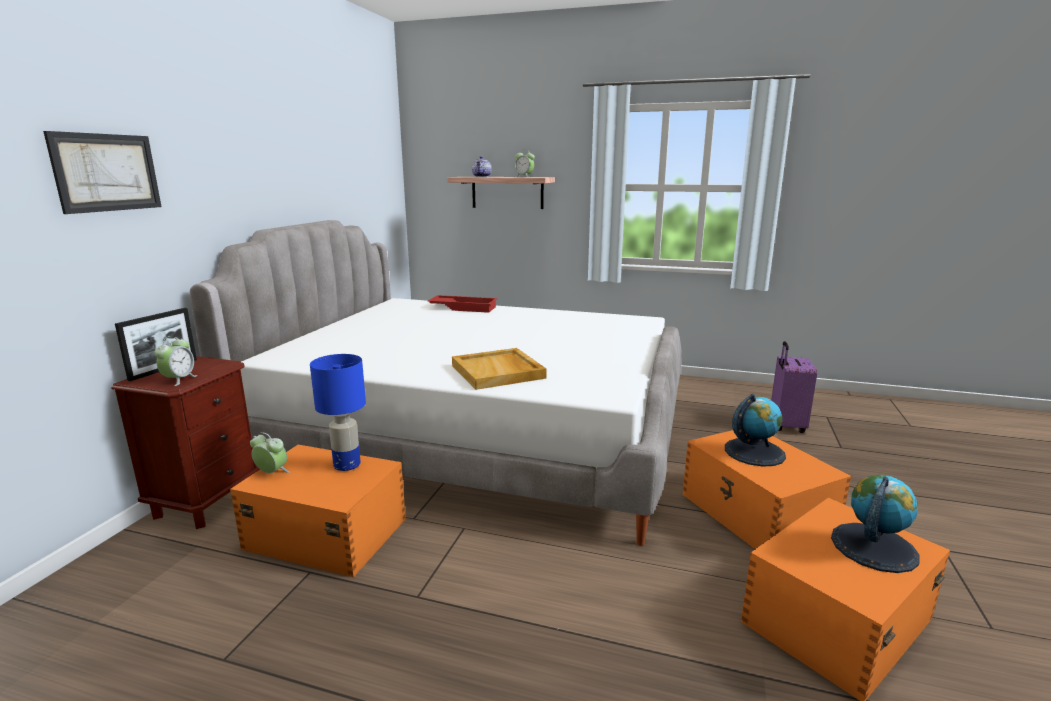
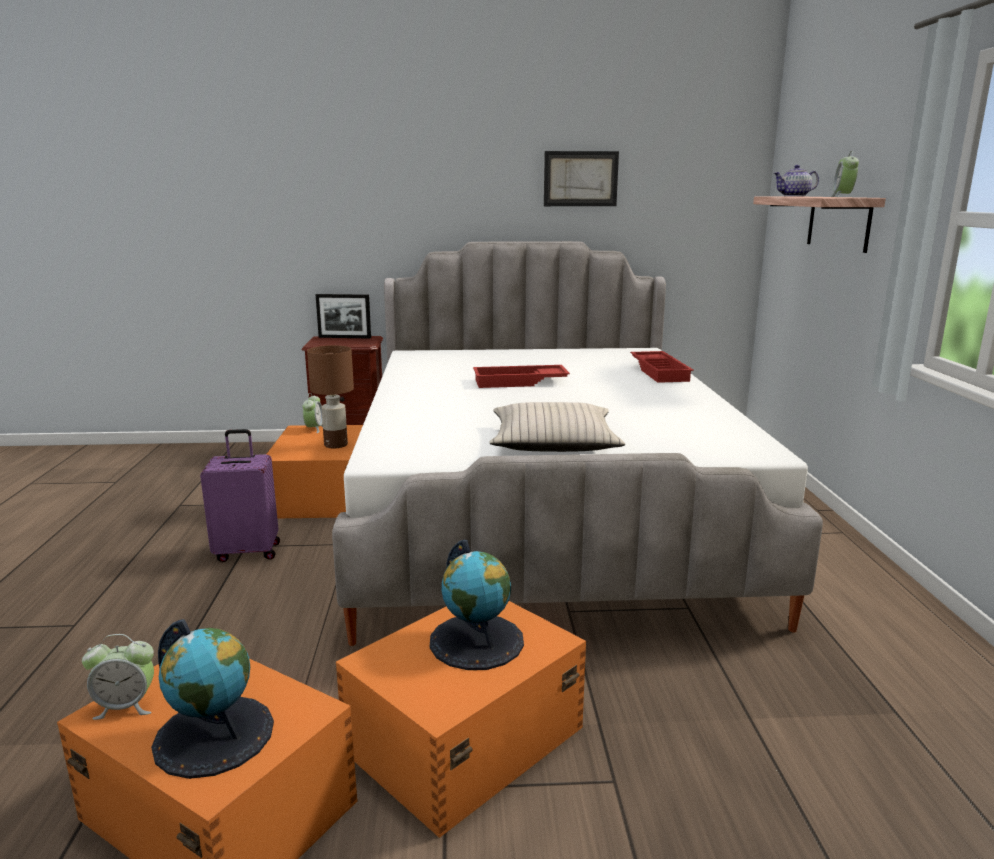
camera: 70 degrees right, 0 degrees up
(106, 172) = (335, 186): picture -> picture (580, 179)
(179, 380) = (325, 343): alarm clock -> alarm clock (126, 706)
(348, 465) = (336, 445): blue table lamp -> brown table lamp
(442, 339) = (519, 382): none -> red tray
(498, 372) = (430, 412): beige tray -> none
(603, 351) = (553, 443): none -> beige pillow
(785, 425) = (874, 789): purple suitcase -> purple suitcase (248, 551)

